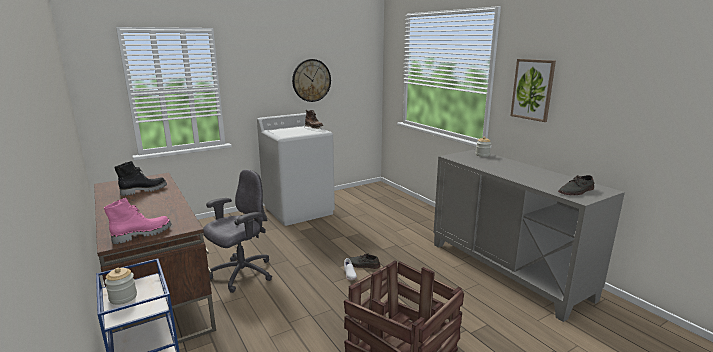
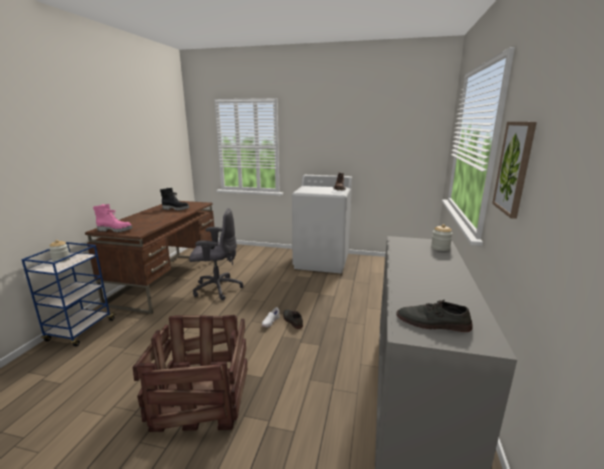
camera: 45 degrees right, 0 degrees up
(311, 80) = (360, 146): wall clock -> none

